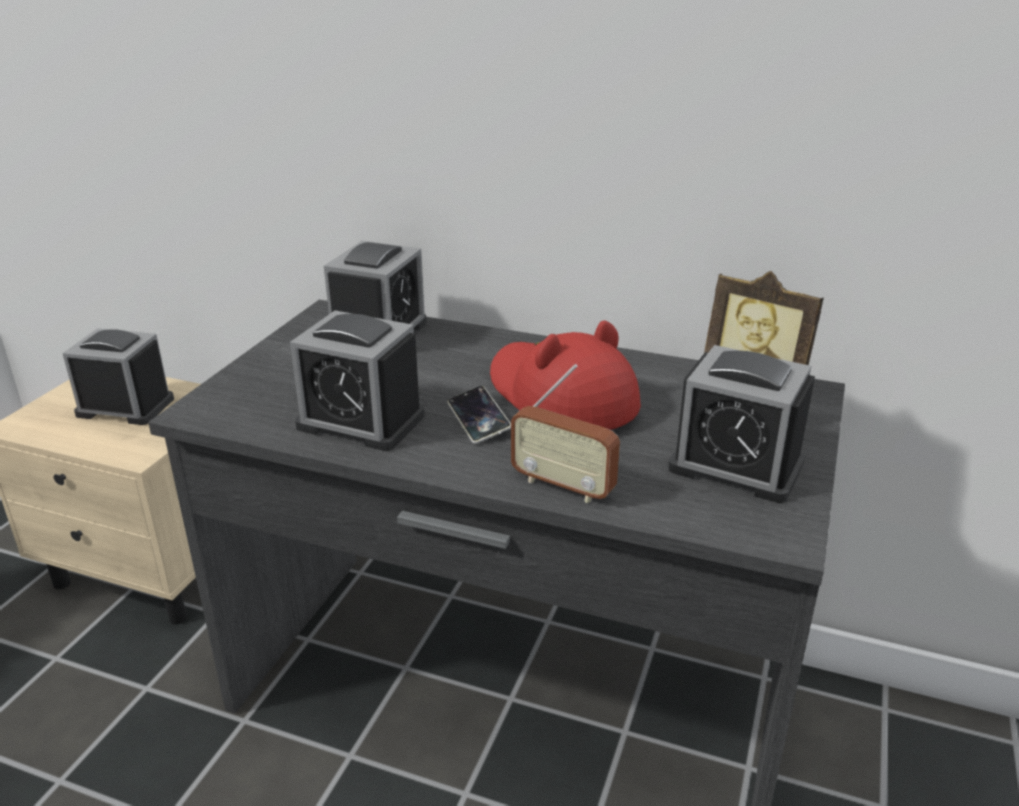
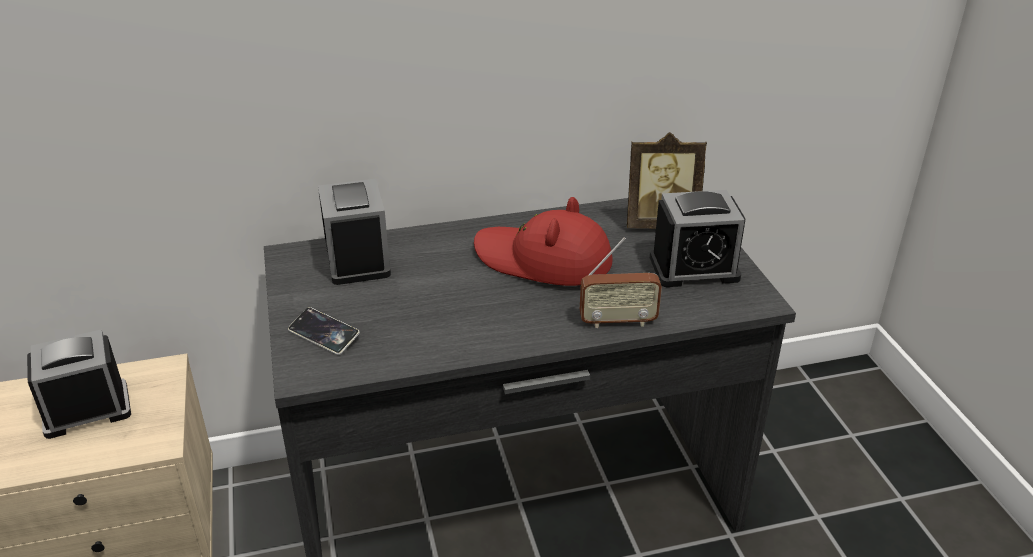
camera: 35 degrees left, 5 degrees up
(361, 421) = (437, 331): alarm clock -> none
(478, 419) = (513, 298): phone -> phone (324, 335)

